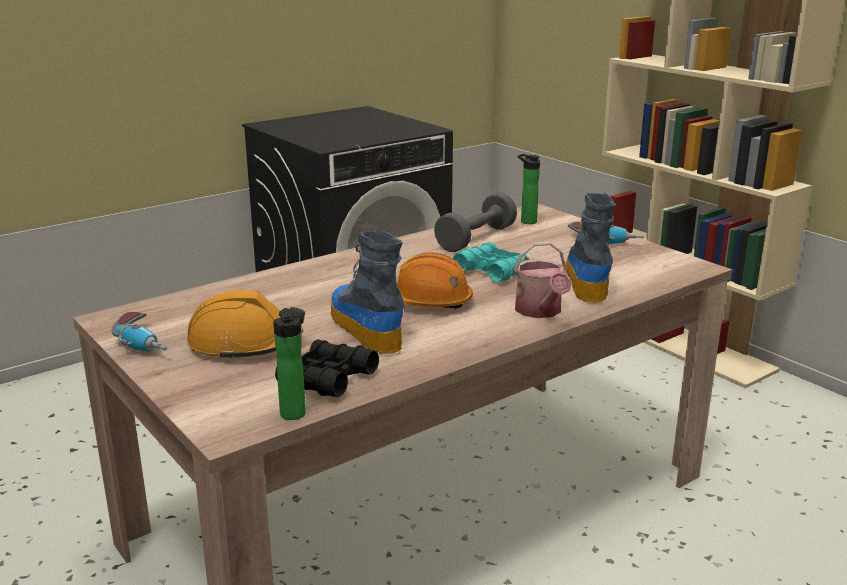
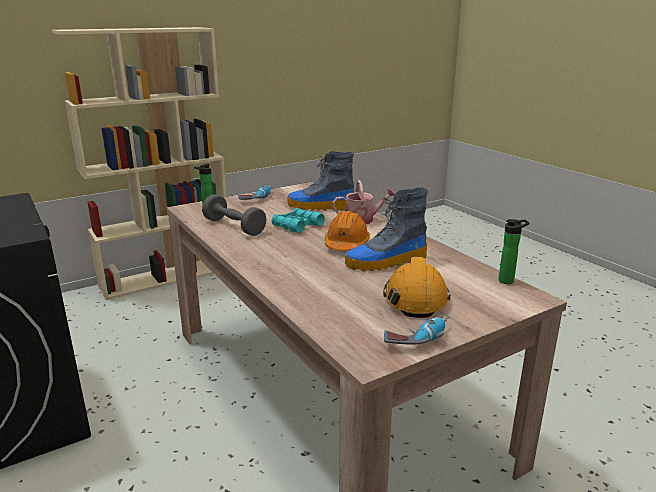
camera: 85 degrees left, 0 degrees up
(327, 379) = (460, 272): black binoculars -> none

